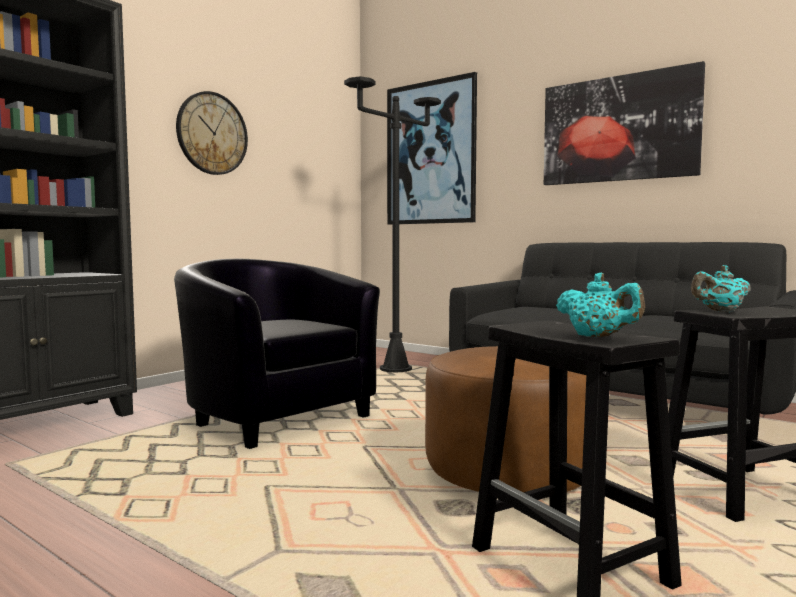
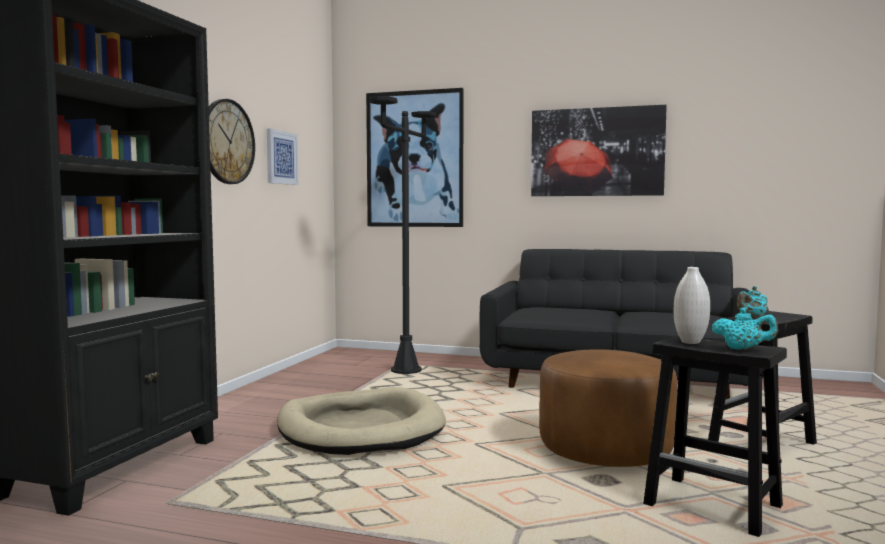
camera: 20 degrees left, 0 degrees up
(274, 418) = (360, 428): black armchair -> beige dog bed
(286, 153) = (281, 158): none -> picture
(544, 327) = (690, 342): none -> white vase

